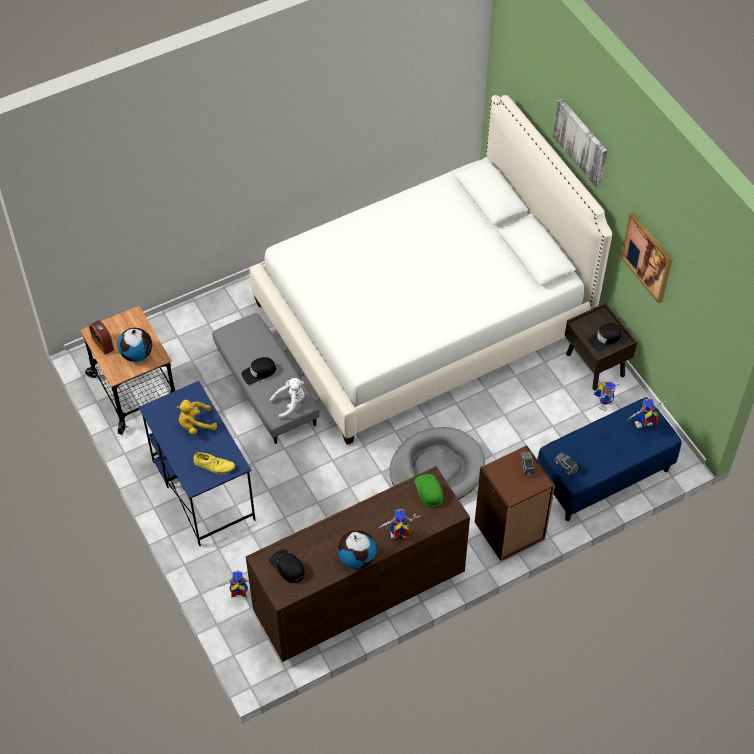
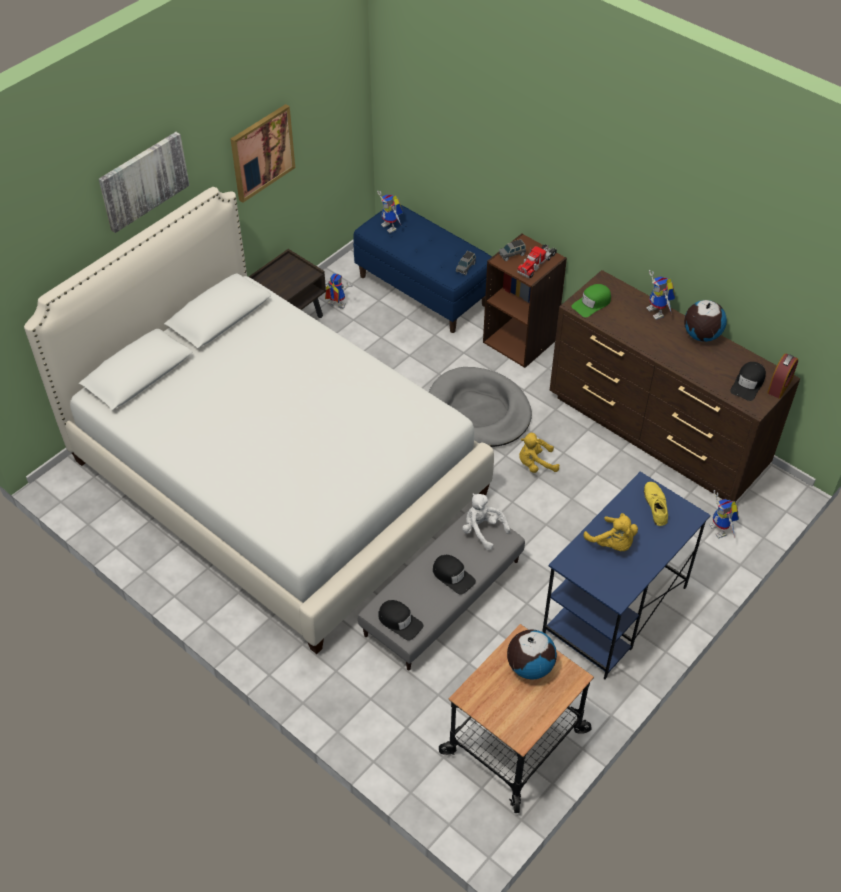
camera: 110 degrees left, 5 degrees down
(103, 344) = (533, 715): alarm clock -> alarm clock (779, 386)
(363, 490) = (535, 464): none -> yellow plush toy
(508, 481) = (536, 263): none -> toy truck
(605, 339) = (292, 273): black cap -> black cap (399, 621)

